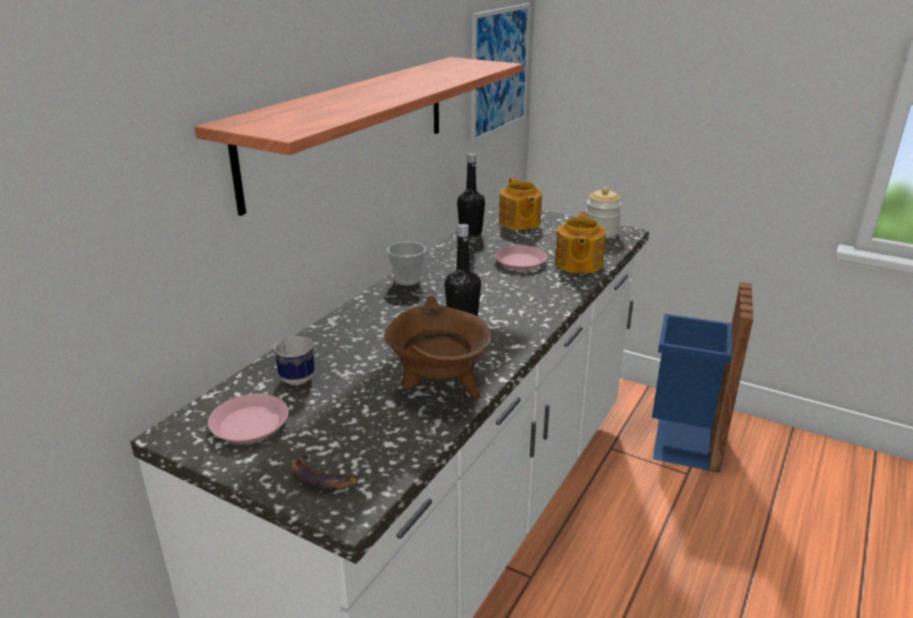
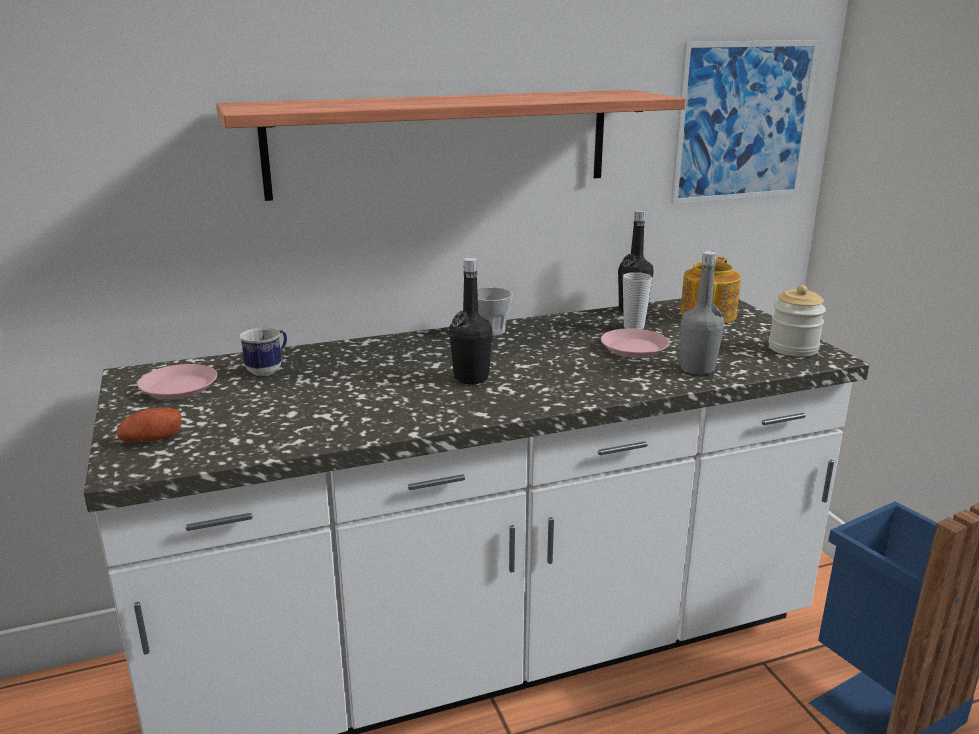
camera: 40 degrees right, 5 degrees down
(322, 477) = (152, 440): banana -> potato
(440, 390) = (346, 420): brown cooking pot -> none
(493, 245) = (633, 327): none -> cup
(578, 264) = (697, 368): teapot -> grey bottle

